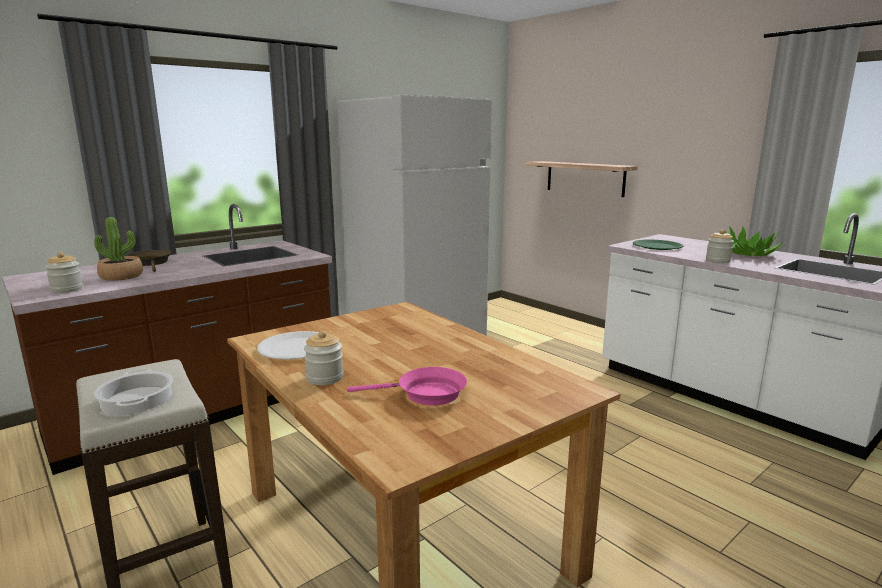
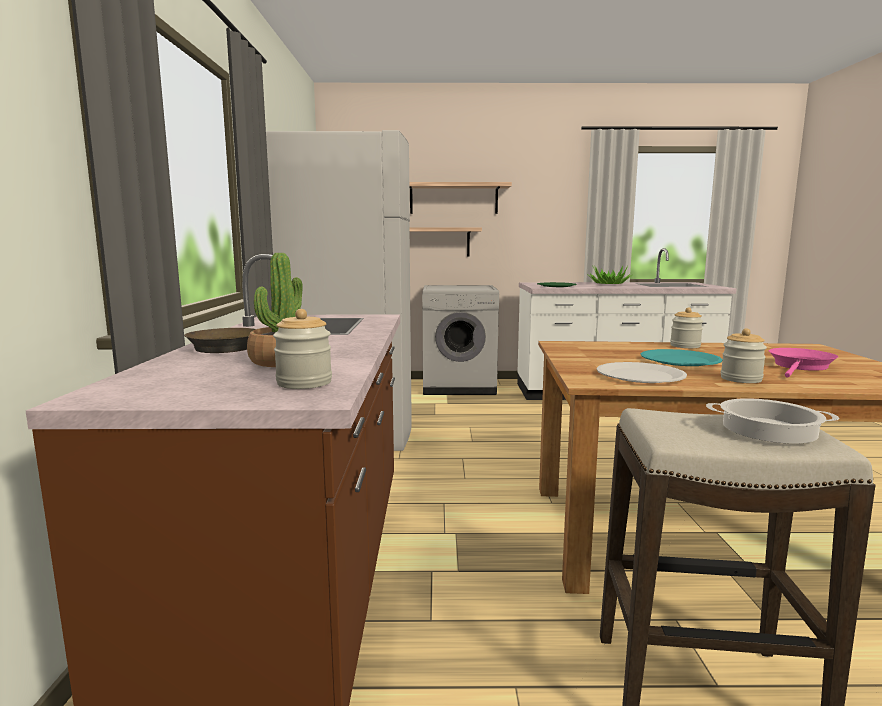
camera: 50 degrees left, 5 degrees down
(385, 350) = (680, 360): none -> turquoise plate
(580, 336) = (459, 387): none -> white washing machine
(614, 132) = (453, 199): none -> shelf
(718, 260) = (617, 287): jar -> jar (685, 346)

